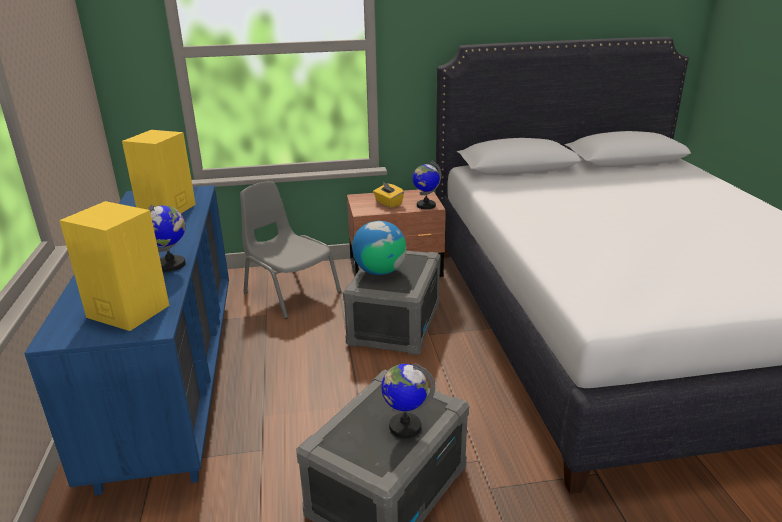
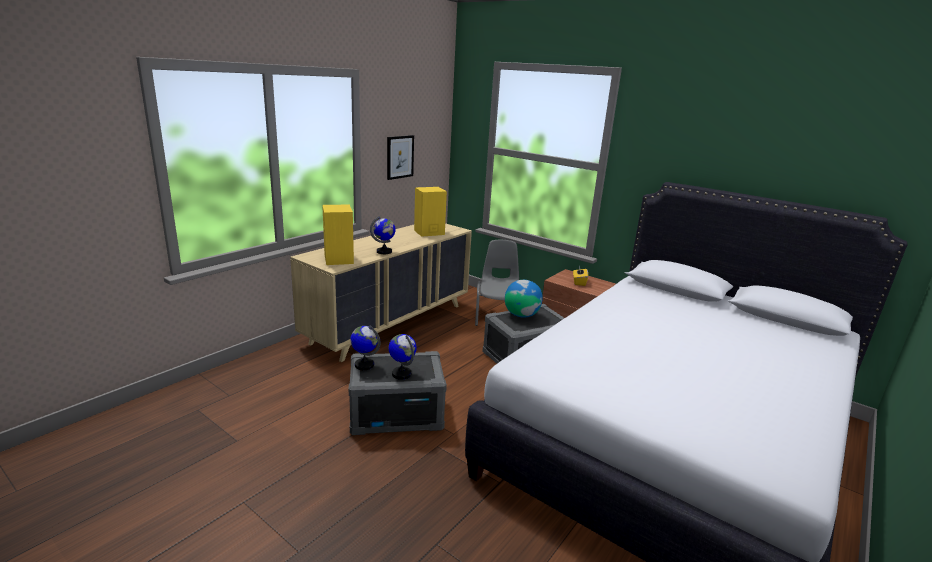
camera: 45 degrees right, 5 degrees down
(53, 95) = (400, 157): none -> picture
(173, 380) = (390, 323): blue dresser -> beige dresser
(425, 205) = (599, 292): globe -> globe (364, 365)

